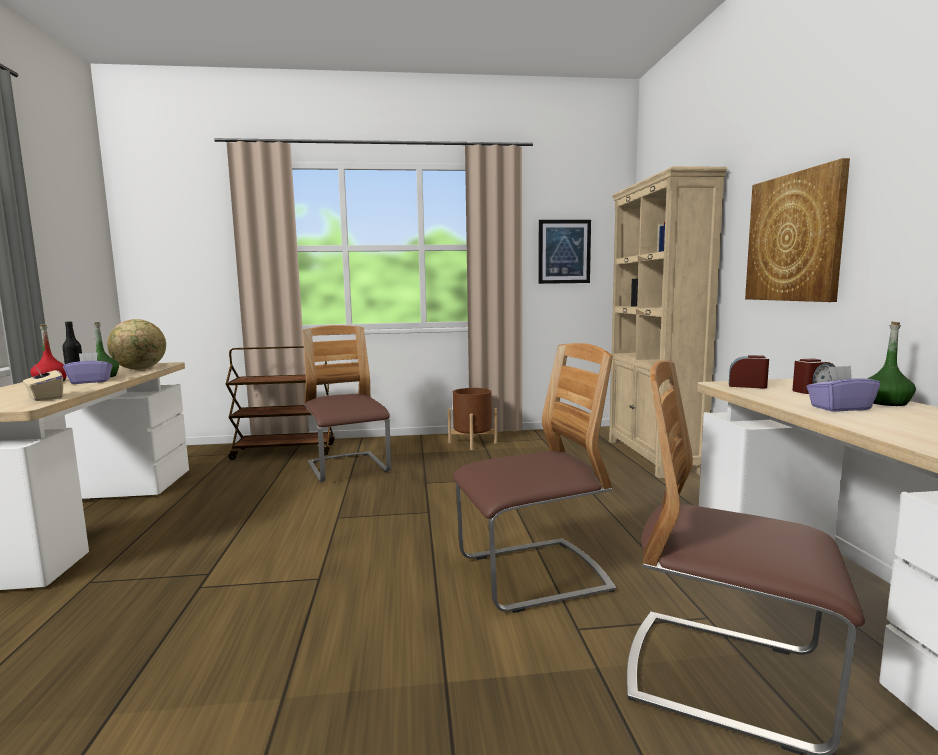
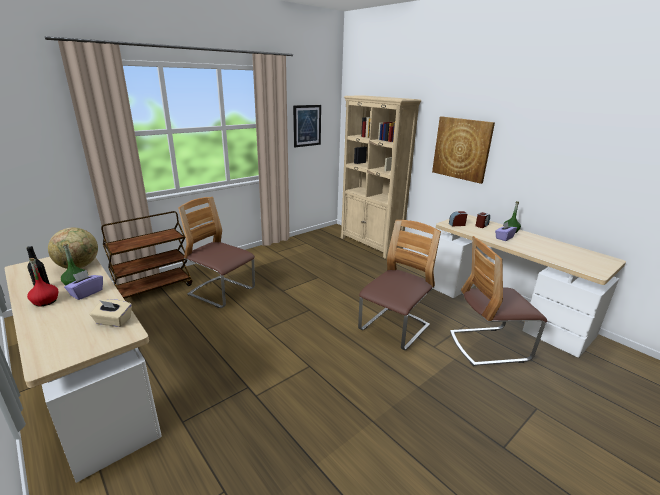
camera: 35 degrees left, 15 degrees up
(472, 443) = (271, 254): brown planter -> none

